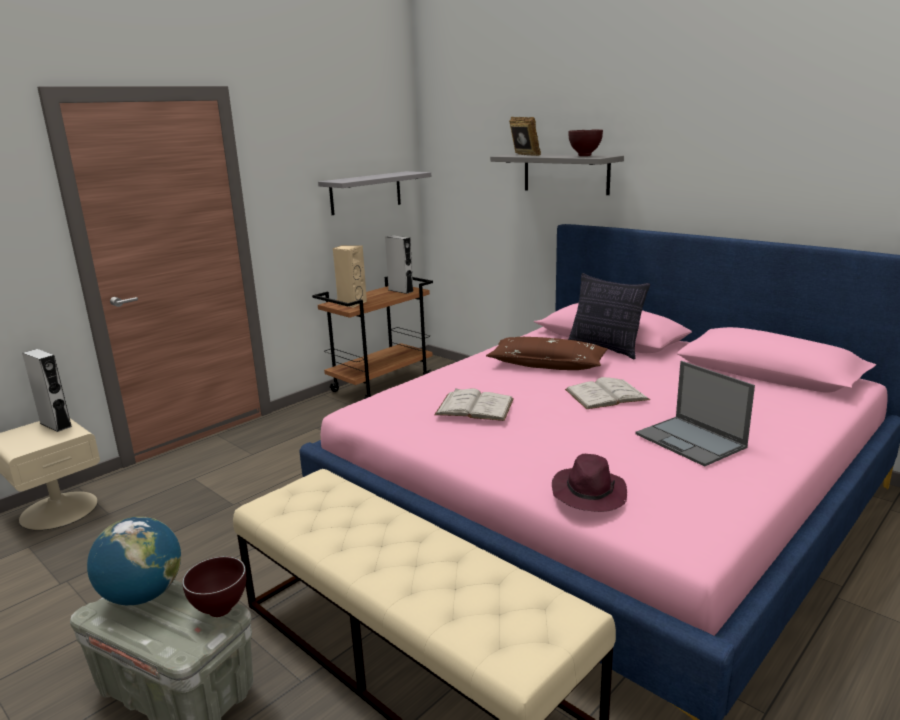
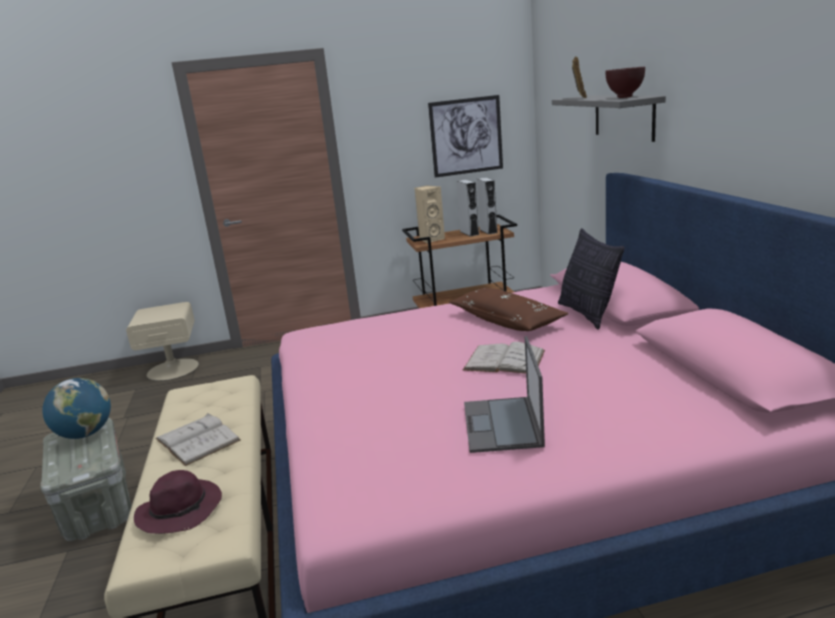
camera: 35 degrees right, 0 degrees up
(55, 425) = (174, 308): grey speaker -> grey speaker (469, 233)
(219, 611) = (101, 458): brown bowl -> none
(366, 193) = (466, 136): grey shelf -> picture
(474, 407) = (376, 347): white book -> white book (197, 439)
(588, 494) = (335, 446): purple hat -> purple hat (181, 510)

